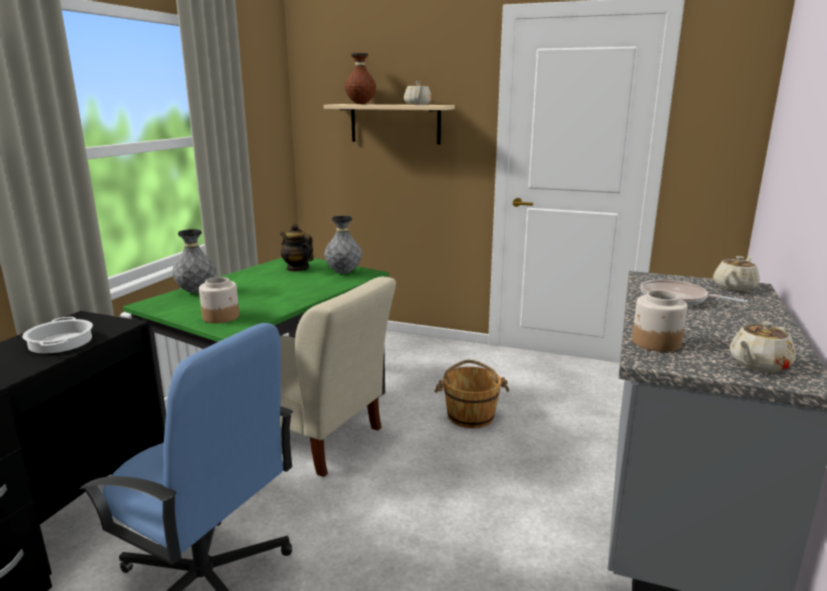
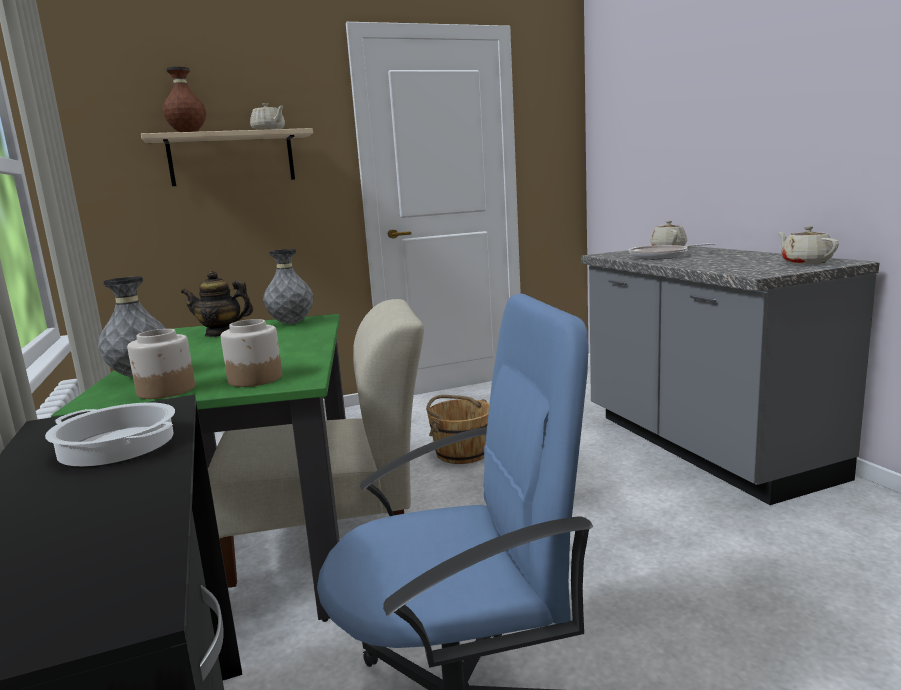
camera: 40 degrees left, 5 degrees down
(655, 343) = (731, 269): jar -> jar (166, 390)
(758, 364) = (805, 262): beige teapot -> beige teapot turned 150 degrees clockwise

